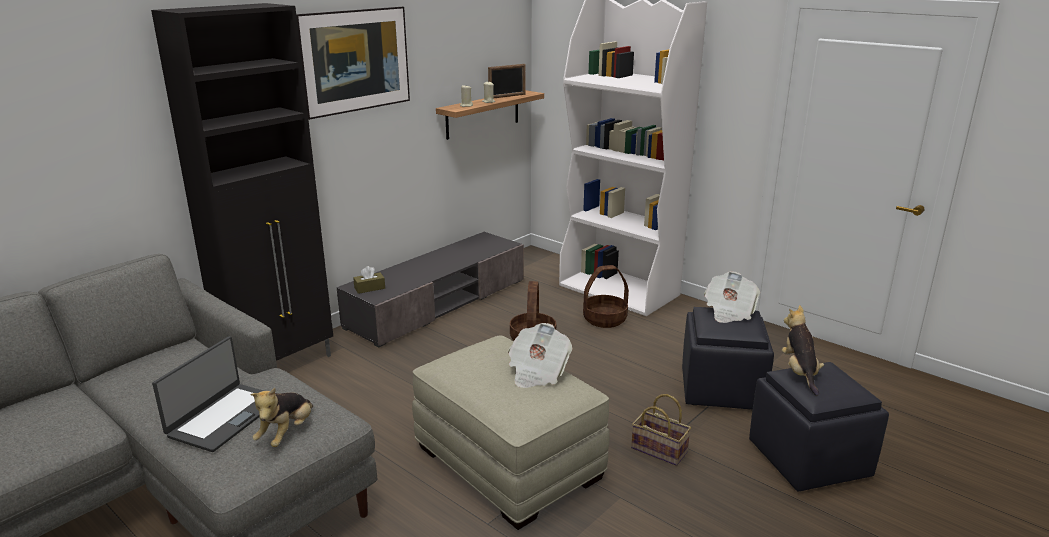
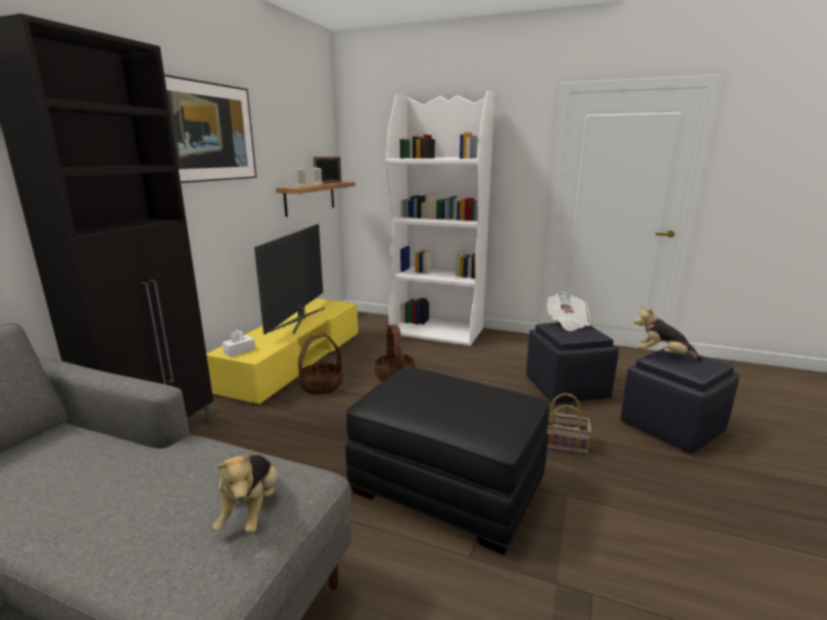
camera: 20 degrees left, 5 degrees down
(225, 417) = (152, 509): laptop -> none
(369, 288) = (239, 351): brown tissue box -> white tissue box
(438, 303) = (294, 361): grey tv stand -> yellow tv stand
(448, 257) = (299, 319): none -> television
(509, 463) = (448, 487): beige ottoman -> black ottoman
(537, 372) = (473, 389): newspaper -> none
(605, 319) = (441, 352): basket -> basket (321, 386)
(799, 372) = (662, 355): plush toy -> plush toy turned 45 degrees counterclockwise

